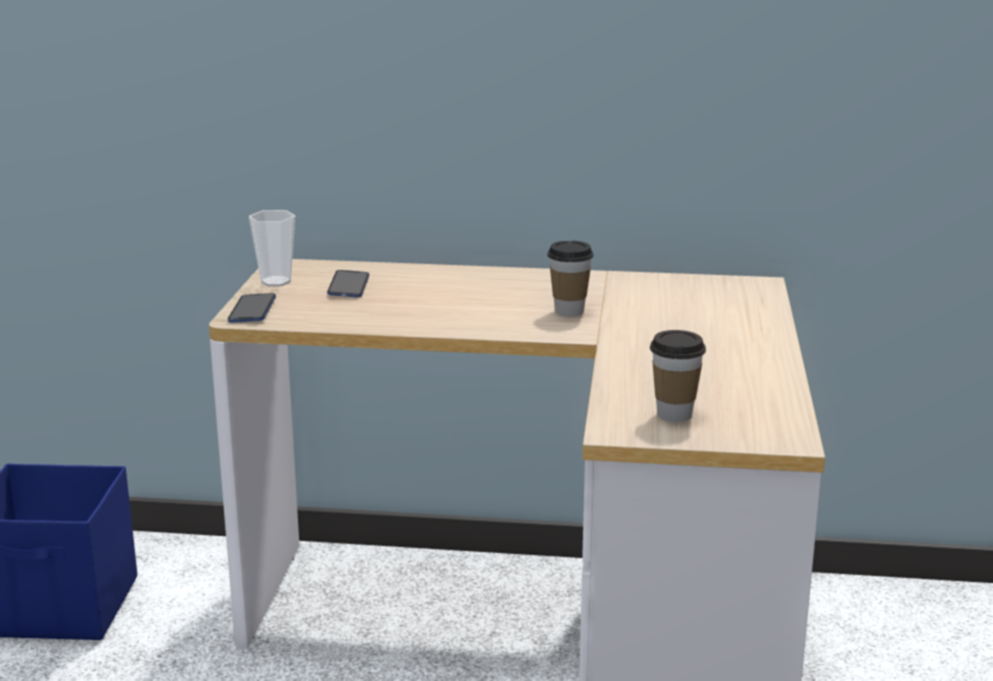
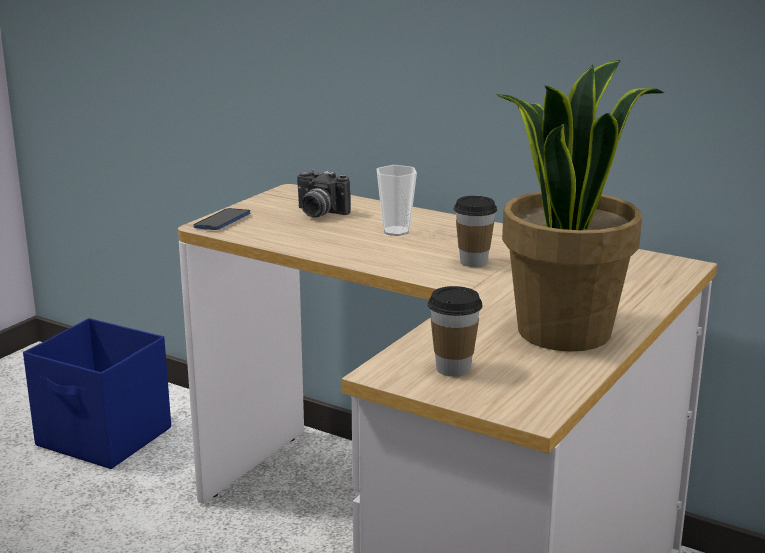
camera: 25 degrees right, 0 degrees up
(276, 282) = (268, 202): cup -> cup (396, 231)
(348, 286) = (318, 213): phone -> camera
(728, 362) = (563, 331): none -> potted plant

